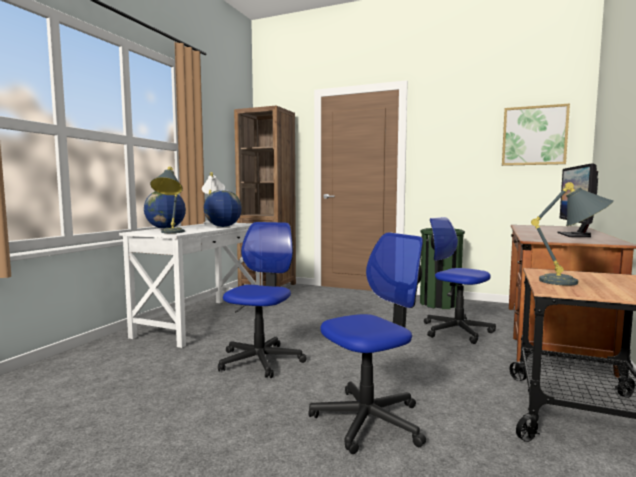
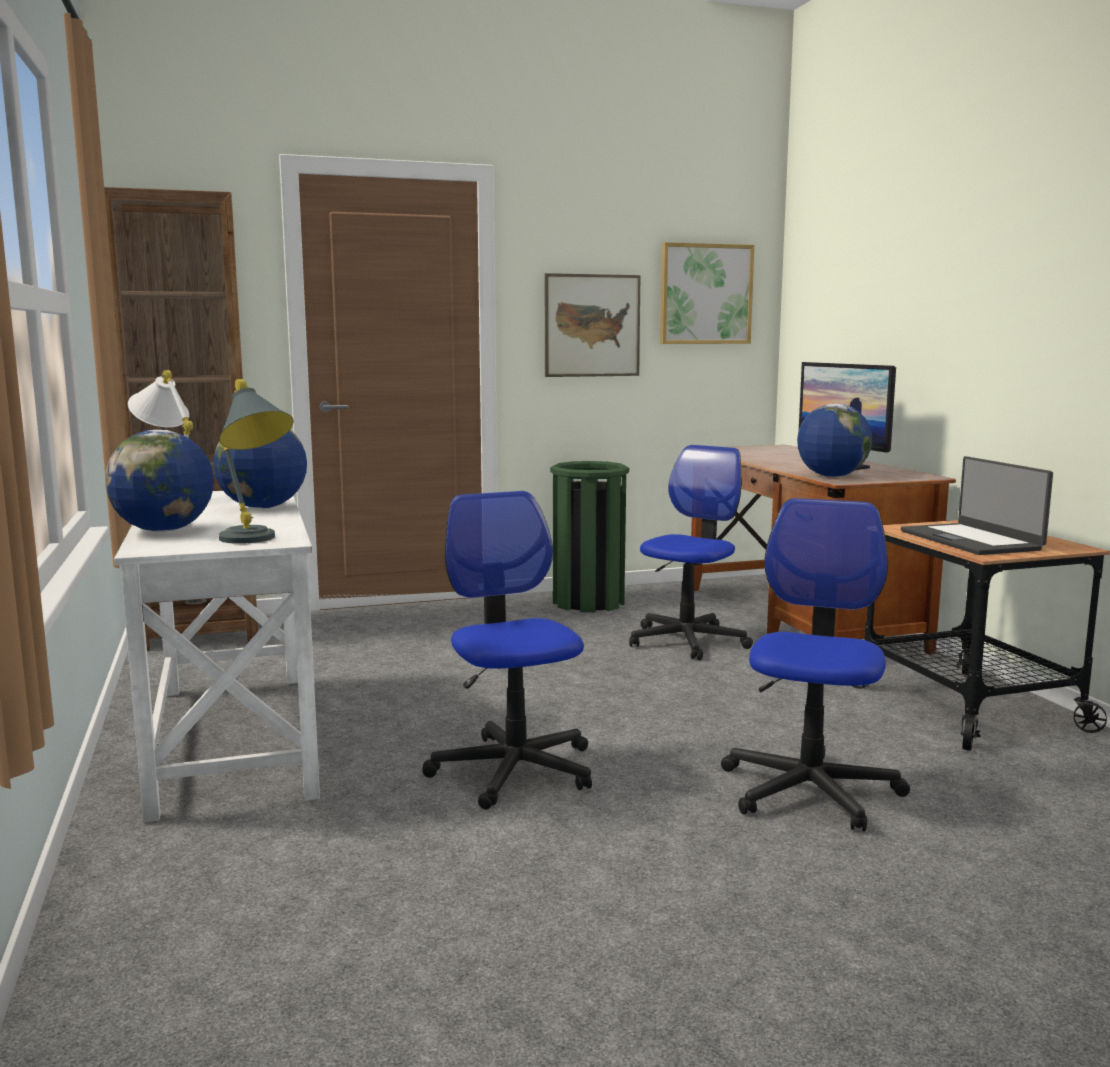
camera: 40 degrees left, 5 degrees up
(456, 331) = (687, 641): office chair -> office chair turned 120 degrees clockwise
(459, 156) = (592, 325): none -> picture
(539, 238) = (832, 476): none -> globe
(573, 283) = (971, 540): grey table lamp -> laptop

